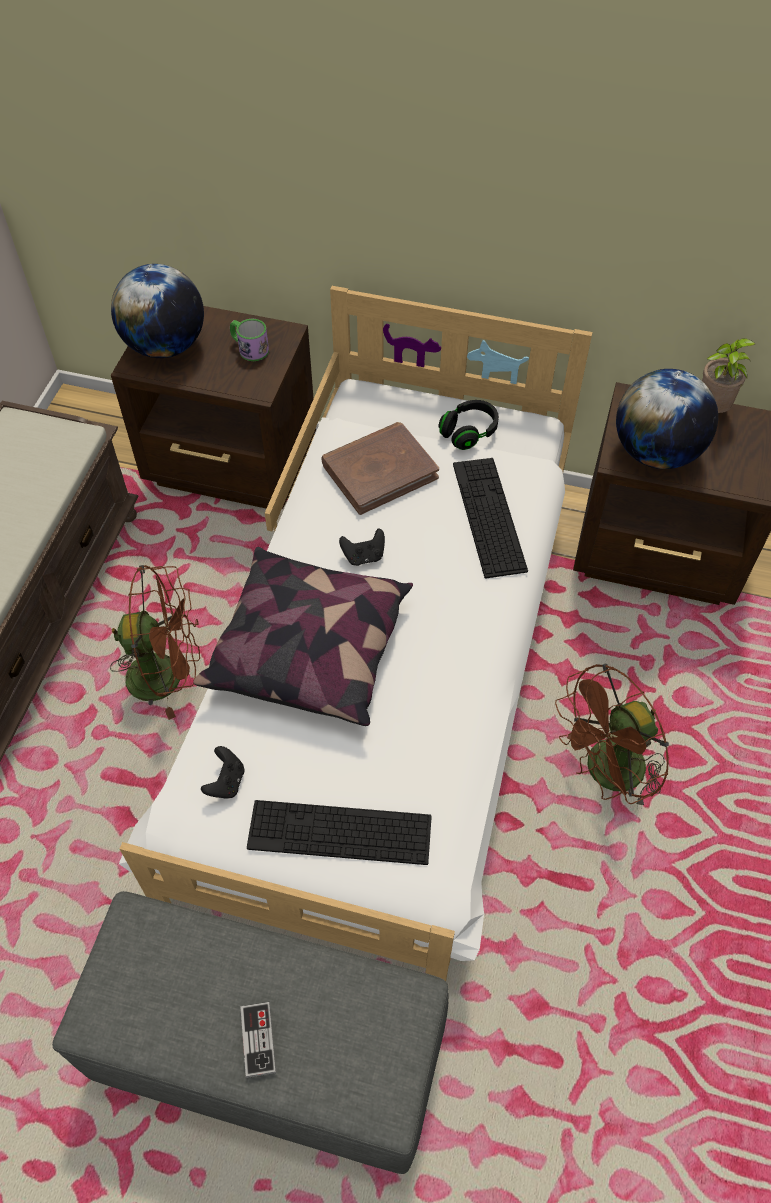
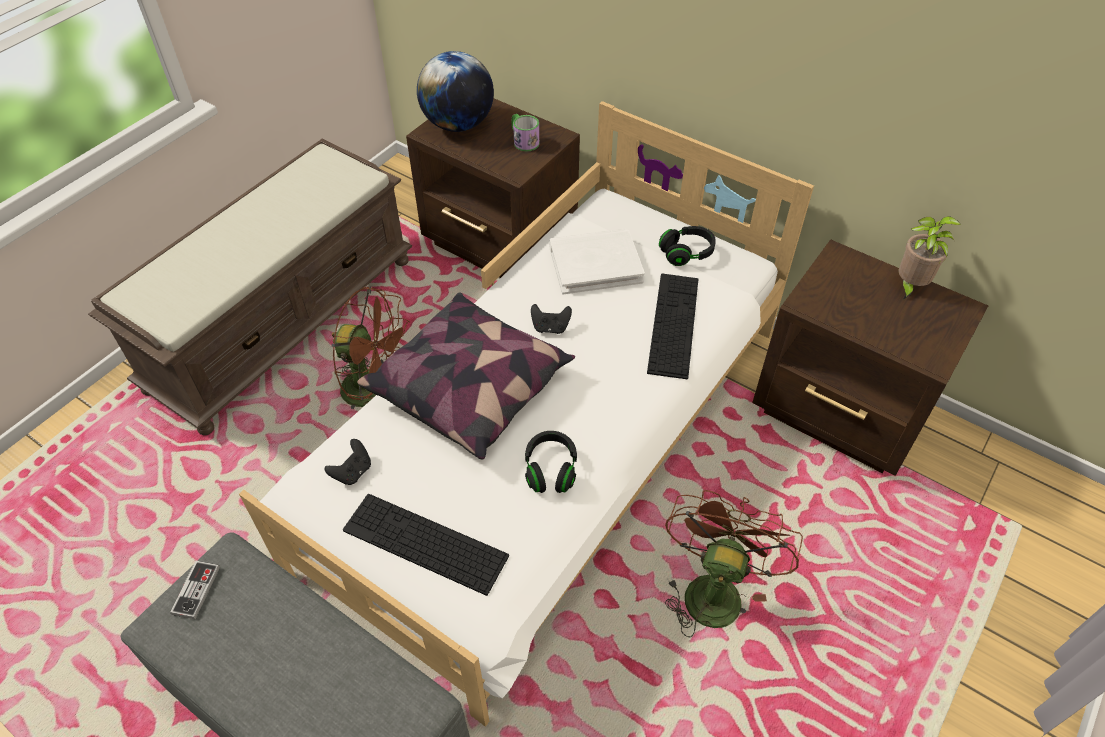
camera: 20 degrees right, 5 degrees down
(258, 1039) = (277, 691): game controller -> game controller (196, 590)
(379, 471) = (595, 264): brown book -> white book
(433, 712) = (551, 470): none -> black headphones
(606, 774) = (713, 588): brown fan -> brown fan turned 120 degrees clockwise
(656, 453) = (842, 306): globe -> none

